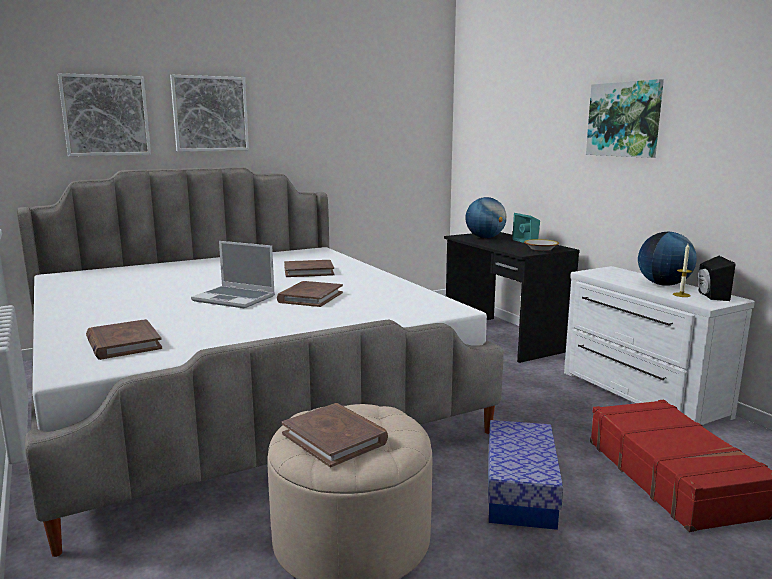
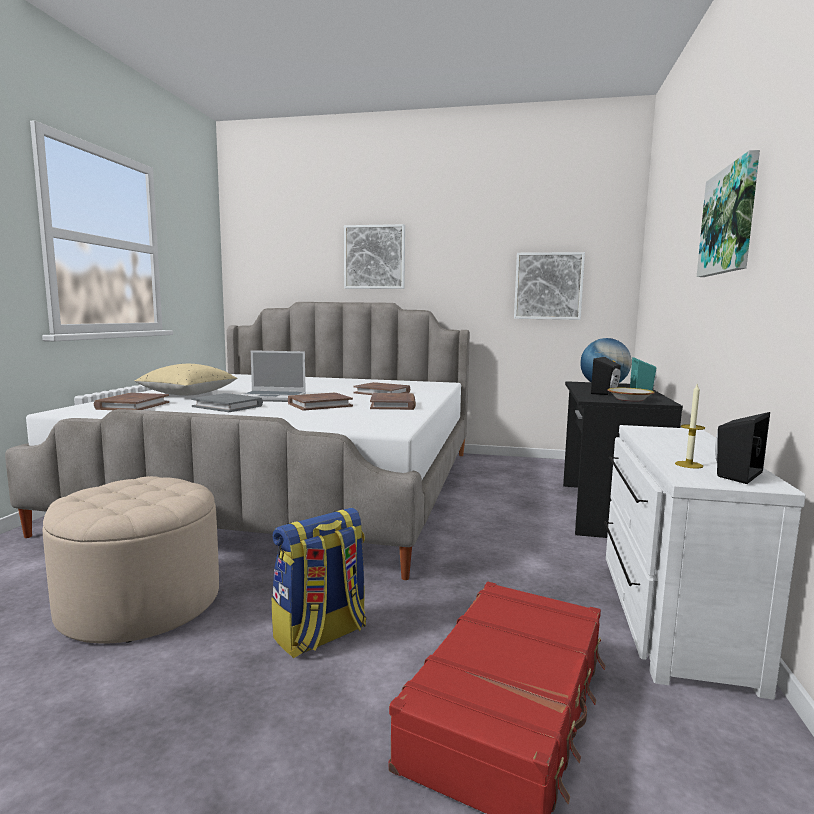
camera: 40 degrees right, 5 degrees down
(105, 115) = (297, 260): picture -> picture (548, 286)
(122, 314) = (188, 394): none -> beige pillow
(233, 319) = (228, 406): none -> grey book
(235, 298) = (273, 398): laptop -> laptop turned 60 degrees counterclockwise
(335, 438) = (111, 494): brown book -> brown book (393, 405)
(510, 245) = (606, 393): none -> black speaker
(520, 491) = (321, 635): storage box -> backpack
(663, 284) = (704, 453): globe -> none

